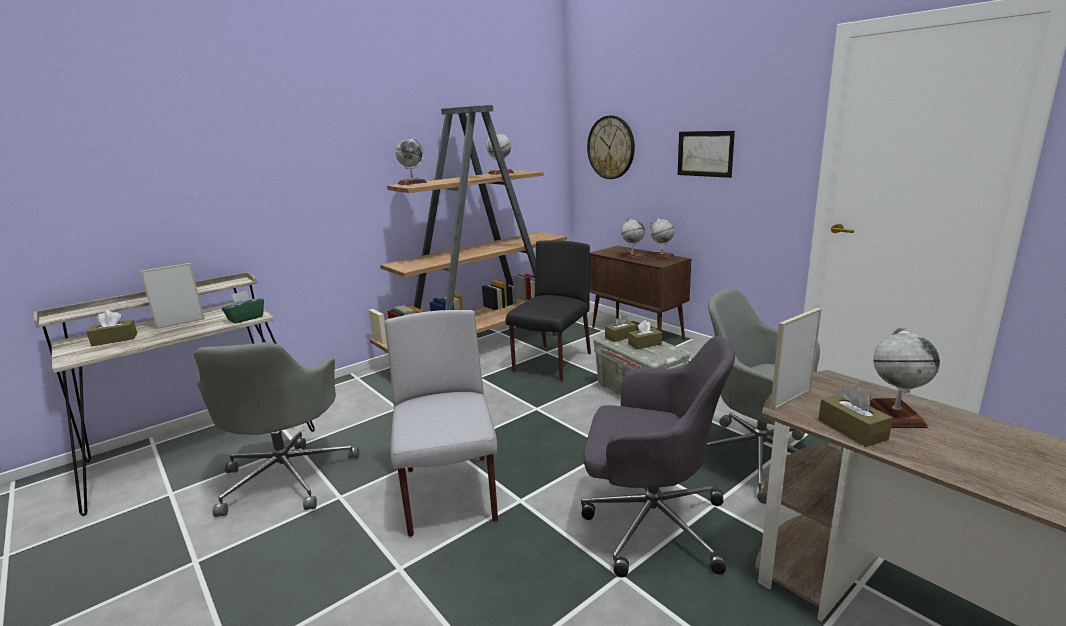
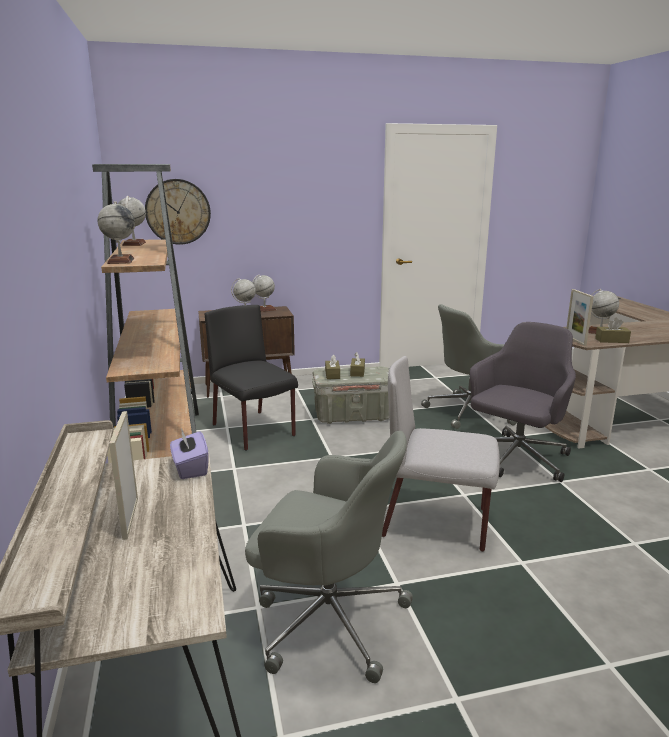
camera: 65 degrees left, 0 degrees up
(115, 339) = (131, 577): brown tissue box -> none
(245, 318) = (190, 468): green tissue box -> purple tissue box
(705, 153) = (290, 214): picture -> none

